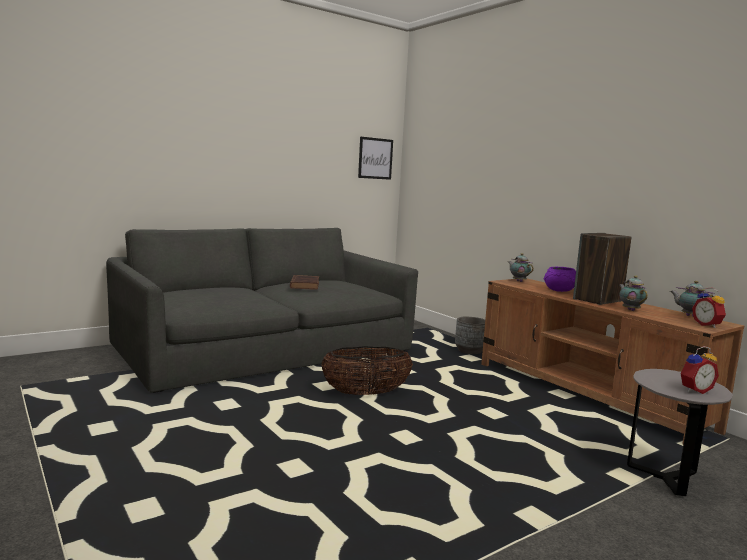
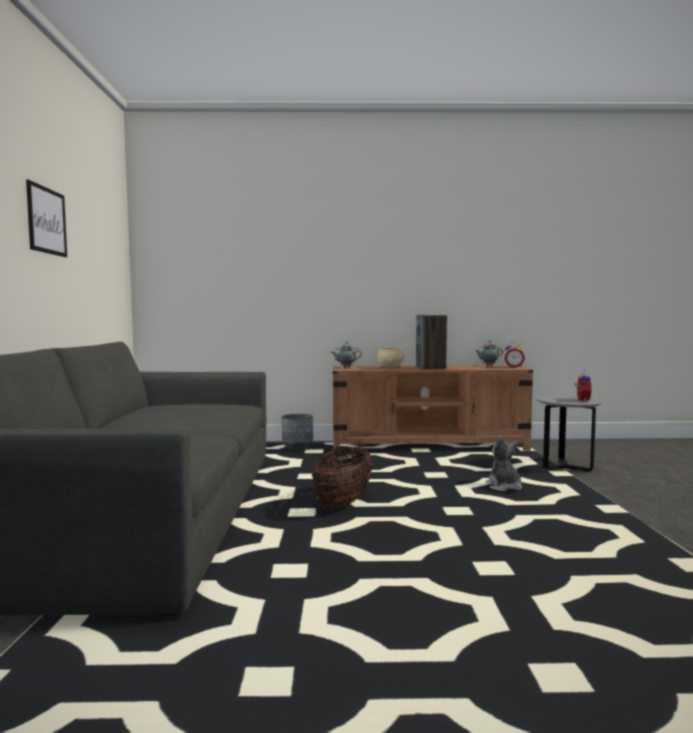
camera: 55 degrees left, 5 degrees down
(304, 285) = (159, 413): brown book -> none
(375, 158) = (115, 256): picture -> picture (46, 221)
(513, 450) = (504, 487): none -> plush toy
(560, 290) = (390, 367): purple bowl -> beige bowl
(630, 310) = (464, 368): teapot -> none

